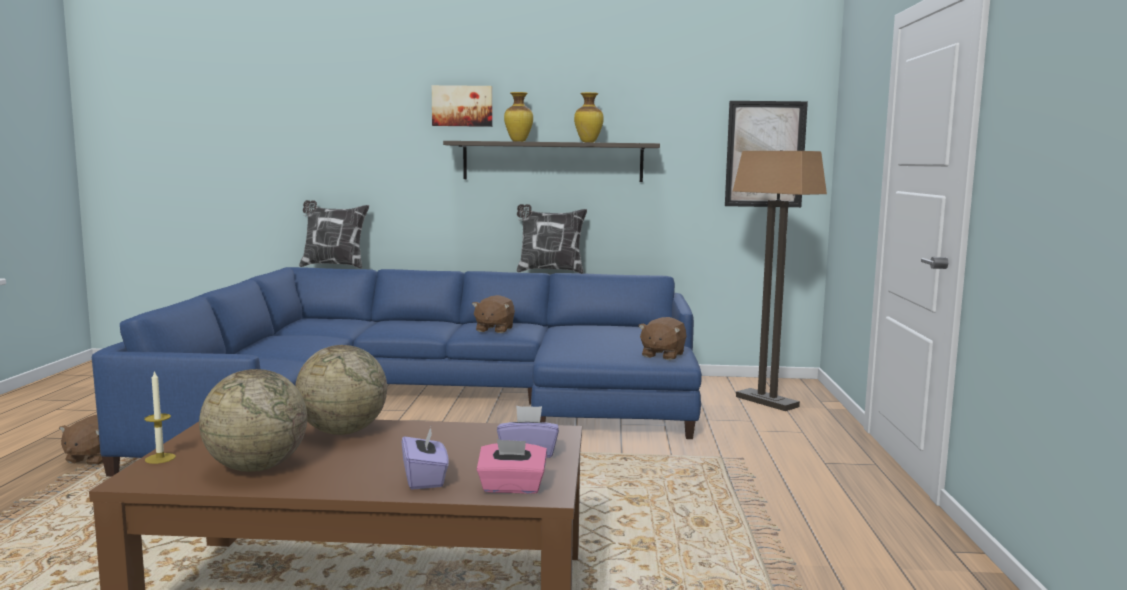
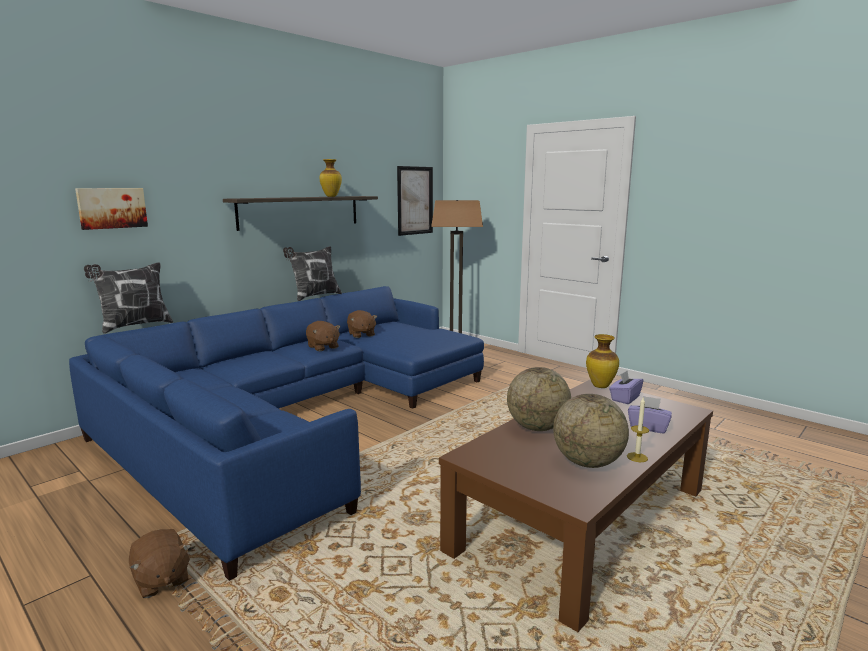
camera: 50 degrees left, 5 degrees up
(160, 458) = (535, 488): candle -> candle (637, 457)
(462, 106) = (230, 167): picture -> picture (112, 208)
(512, 487) = (677, 414): pink tissue box -> none
(519, 141) = (284, 197): vase -> vase (600, 386)
(662, 355) = (452, 336): brown plush toy -> brown plush toy (361, 334)

